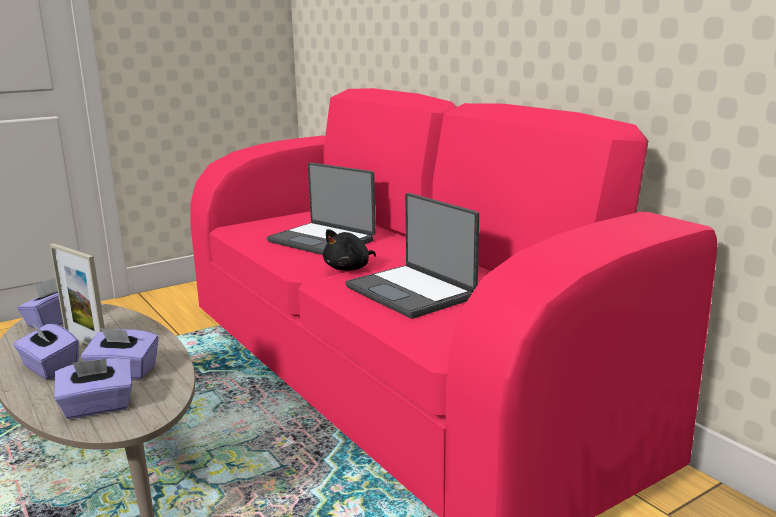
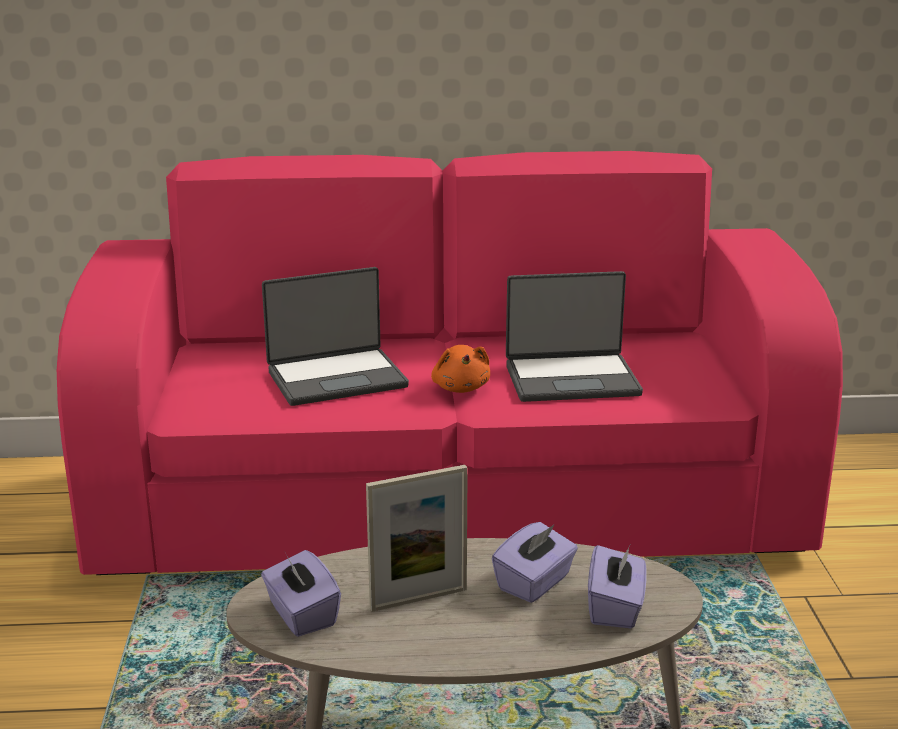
camera: 60 degrees left, 5 degrees up
(50, 368) = (472, 630): purple tissue box -> none
(349, 268) = (461, 388): black plush toy -> orange plush toy

